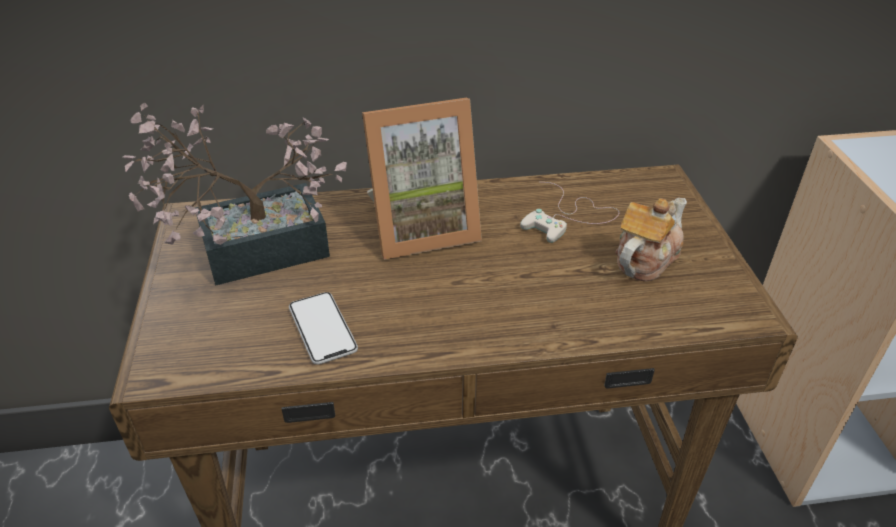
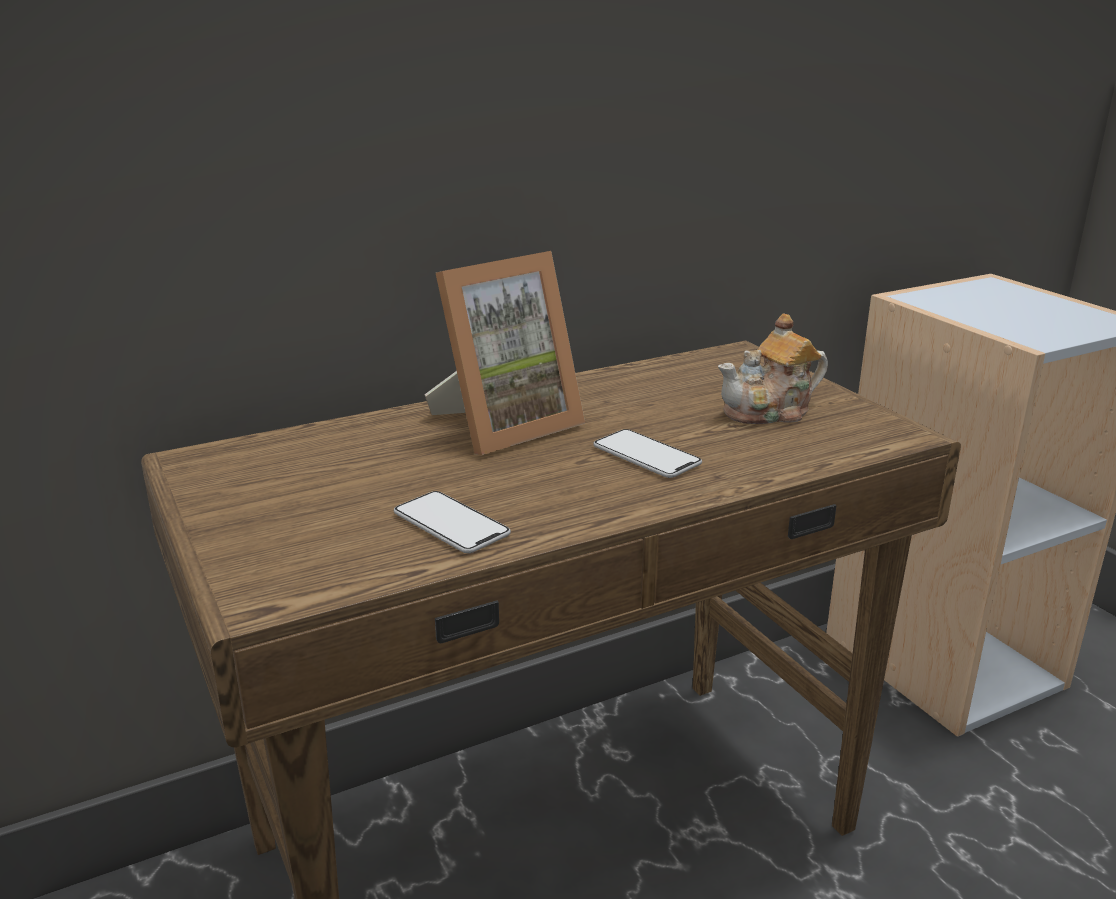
camera: 20 degrees left, 15 degrees down
(249, 251) = (301, 477): potted plant -> none
(510, 288) = (646, 456): none -> phone
(569, 217) = (665, 393): white game controller -> none
(644, 259) = (770, 412): teapot -> teapot turned 135 degrees counterclockwise

